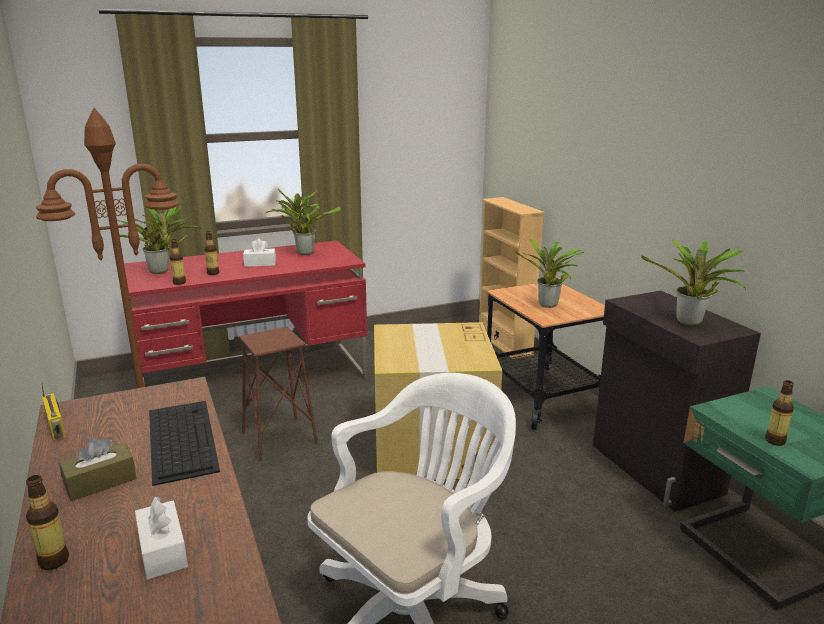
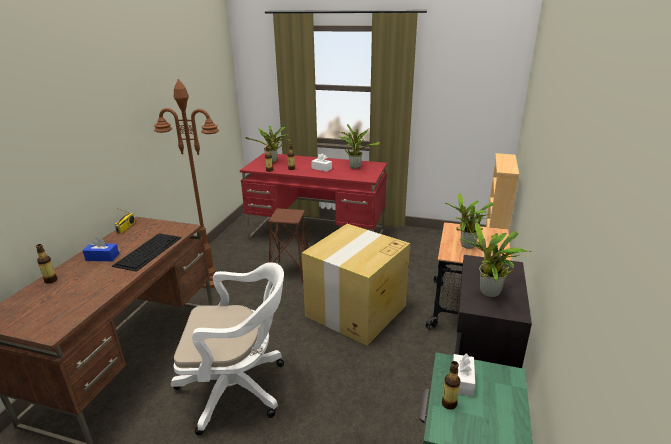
camera: 40 degrees right, 5 degrees up
(100, 482) = (102, 257): brown tissue box -> blue tissue box
(163, 550) = (76, 293): white tissue box -> white tissue box (462, 380)

